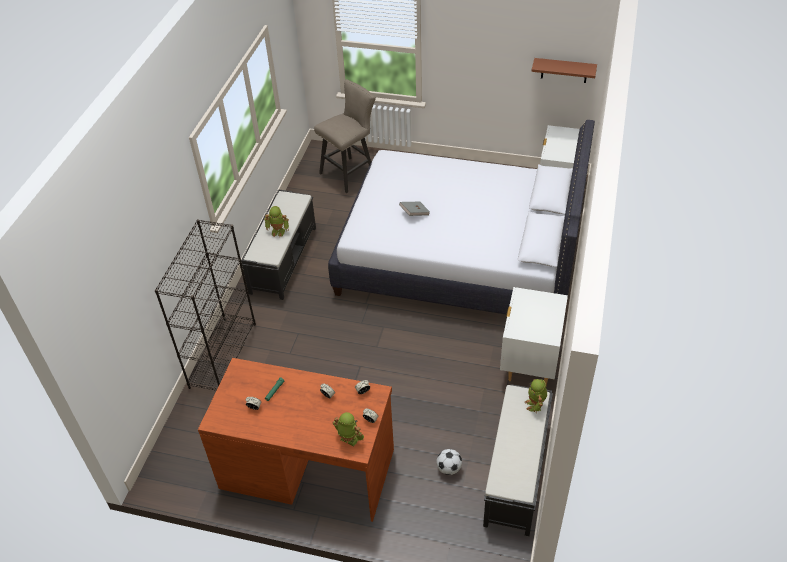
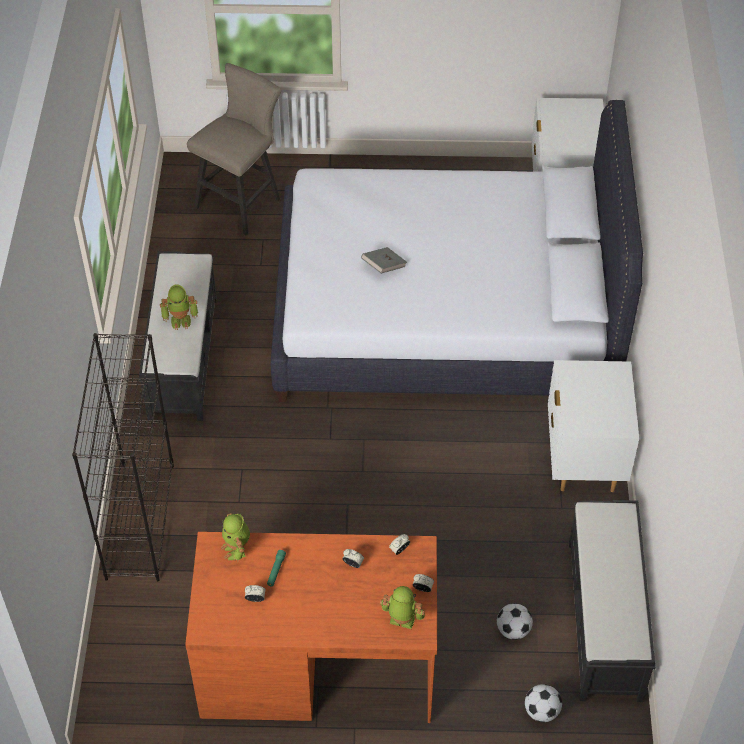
camera: 15 degrees left, 5 degrees up
(453, 529) = (541, 711): none -> football
(535, 405) = (621, 524): toy robot -> toy robot (237, 549)
(564, 70) = (557, 19): brown shelf -> none

